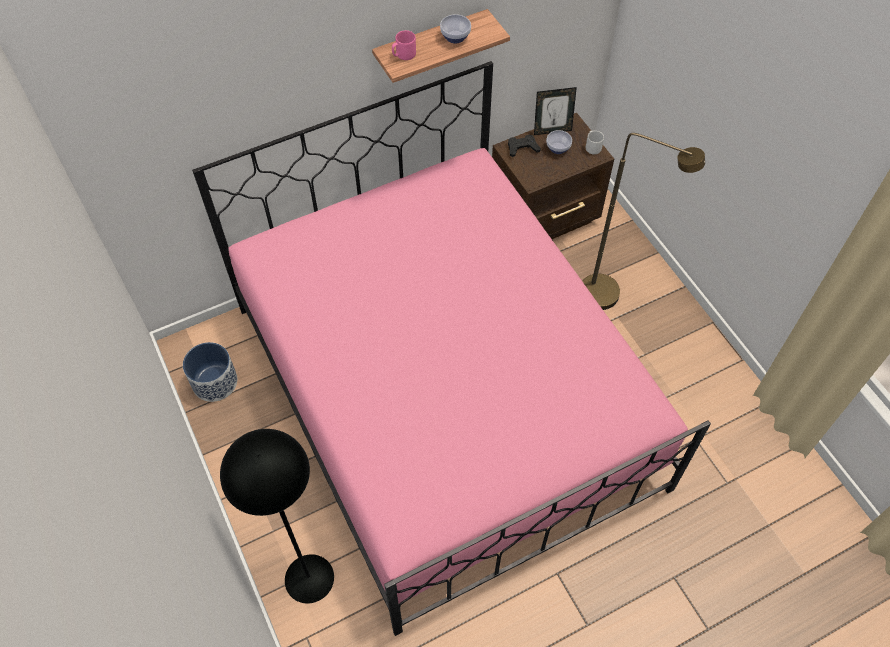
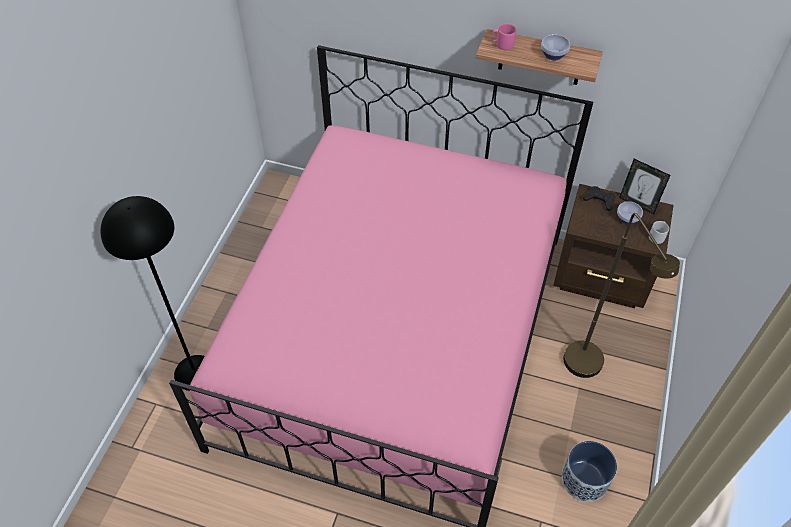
camera: 45 degrees right, 5 degrees down
(214, 382) = (272, 217): planter -> planter (584, 479)

